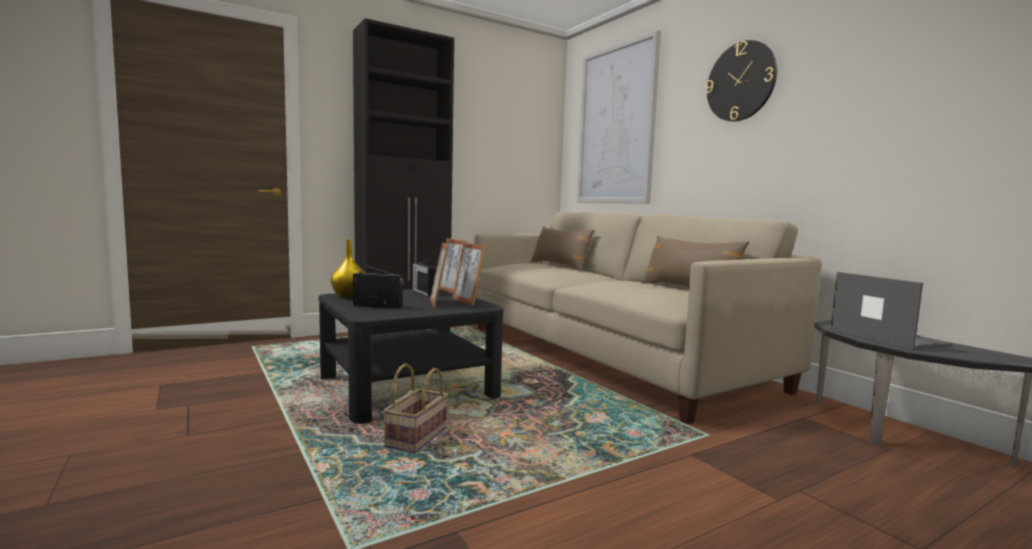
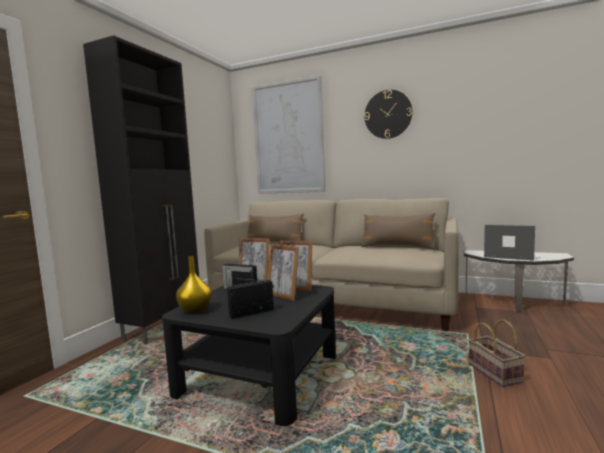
camera: 35 degrees left, 0 degrees up
(417, 438) = (351, 414): basket -> basket (496, 373)

